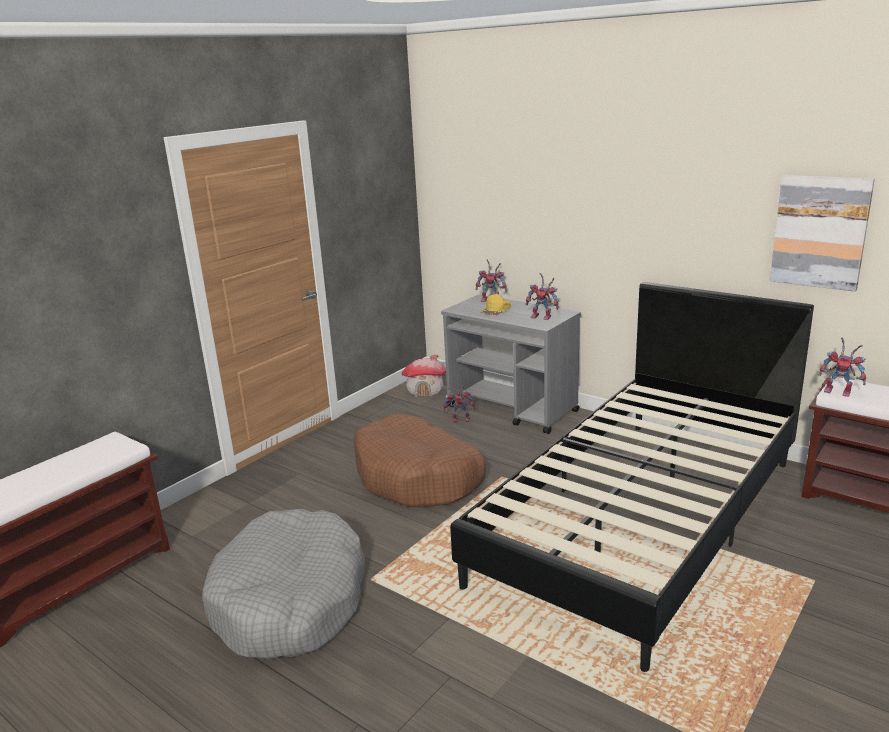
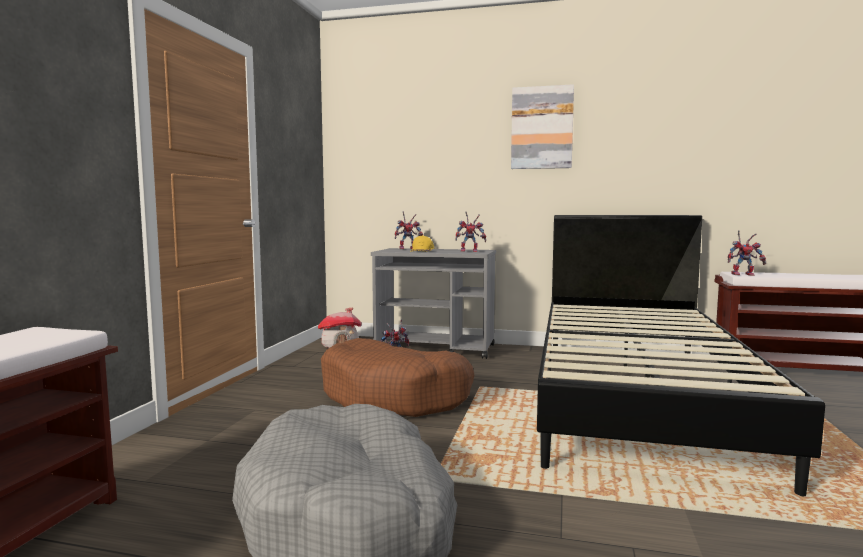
camera: 25 degrees left, 15 degrees down
(820, 232) = (698, 159): picture -> picture (542, 128)

